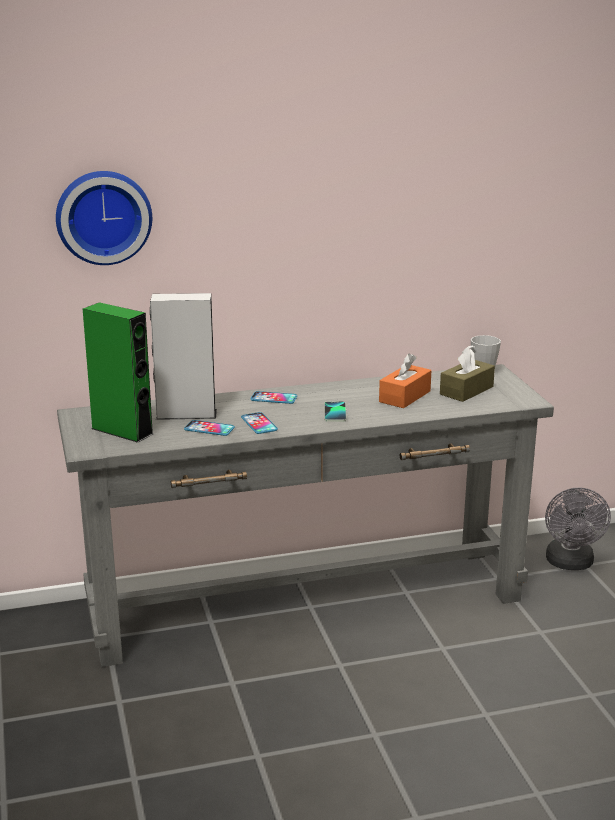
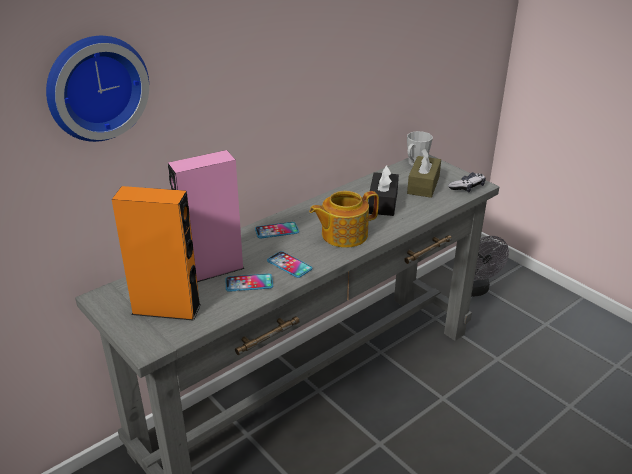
camera: 25 degrees left, 10 degrees up
(122, 431) = (166, 309): green speaker -> orange speaker
(186, 414) = (212, 270): grey speaker -> pink speaker
(335, 413) = (343, 234): phone -> teapot
(405, 396) = (383, 202): orange tissue box -> black tissue box
(513, 401) = (467, 187): none -> game controller

